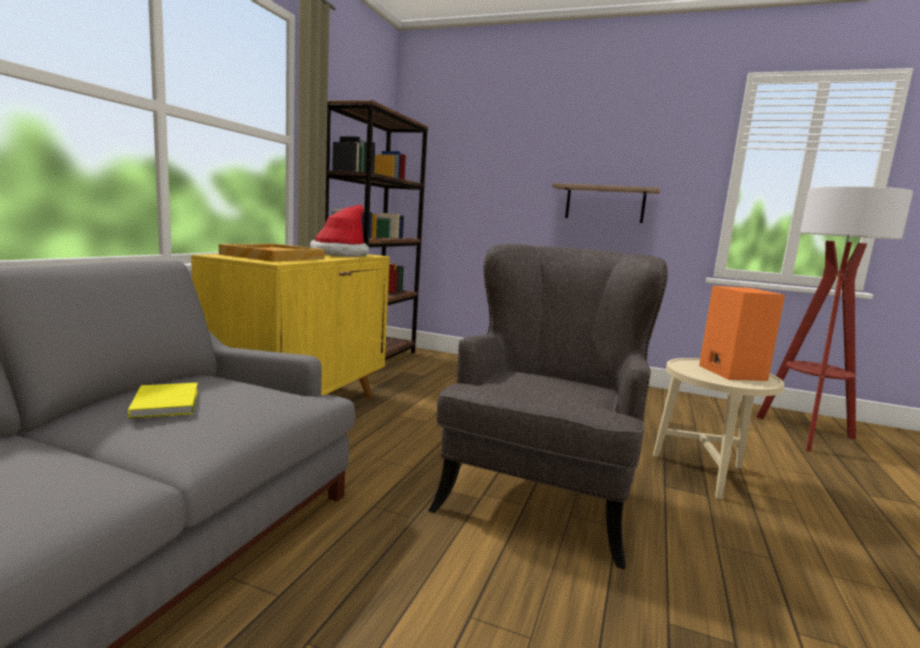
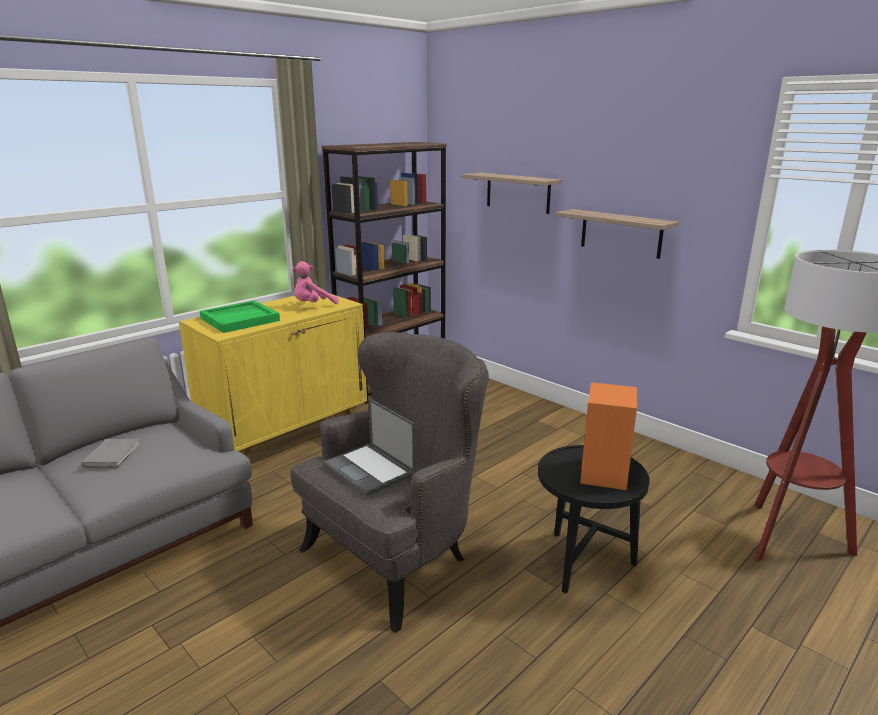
camera: 25 degrees right, 10 degrees up
(167, 402) = (114, 454): yellow book -> grey book
(273, 256) = (240, 319): beige tray -> green tray
(339, 254) = (313, 305): hat -> pink plush toy
(498, 174) = (518, 192): none -> shelf
(540, 384) = (370, 469): none -> laptop
(704, 474) = (583, 564): beige side table -> black side table

